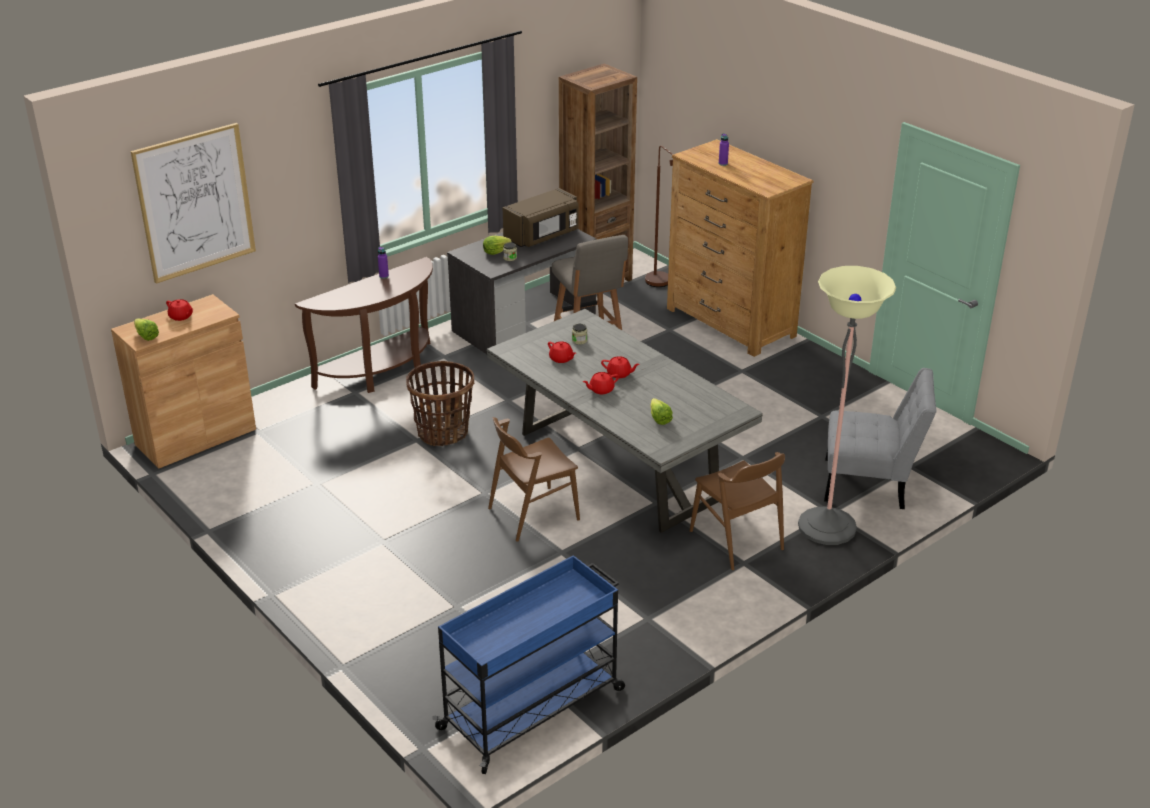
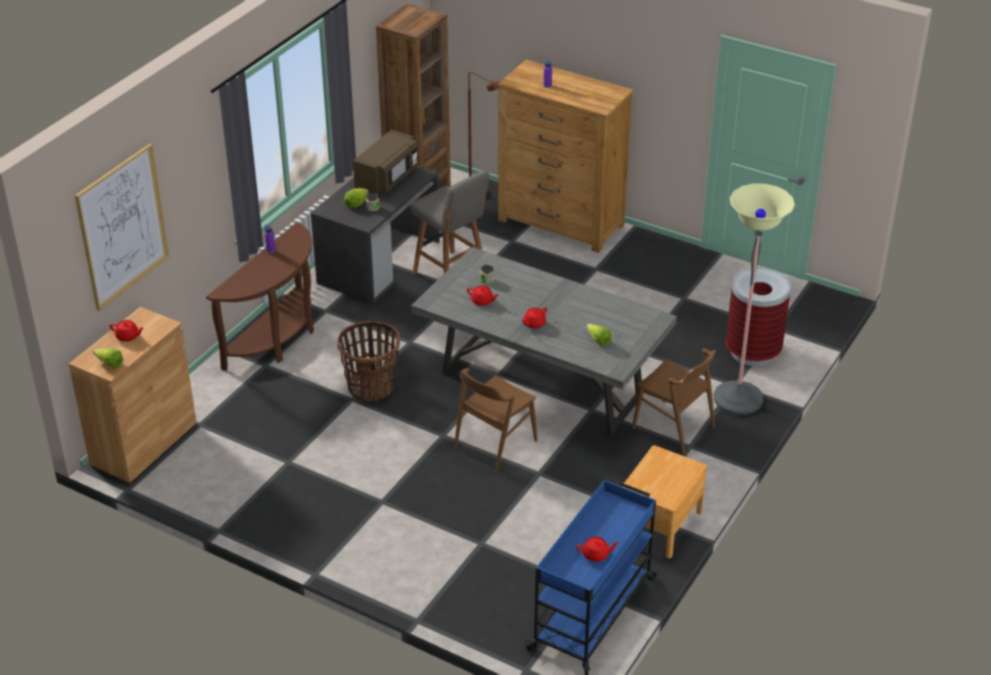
camera: 20 degrees left, 5 degrees up
(619, 374) = (540, 305): red teapot -> red teapot (596, 555)
(662, 634) = (659, 524): none -> brown nightstand
(870, 484) = (753, 352): grey chair -> trash can

